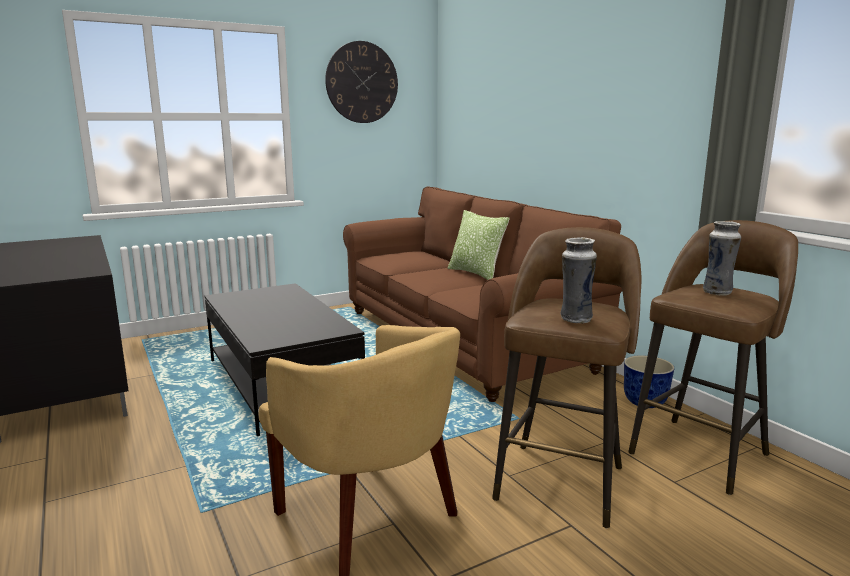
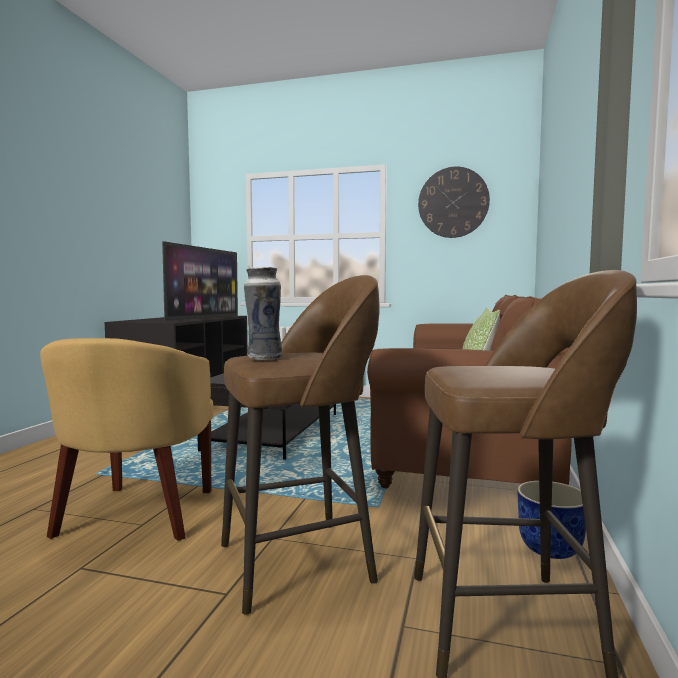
camera: 45 degrees right, 10 degrees down
(84, 254) = (203, 318): none -> television
(717, 292) = (513, 368): vase -> none

